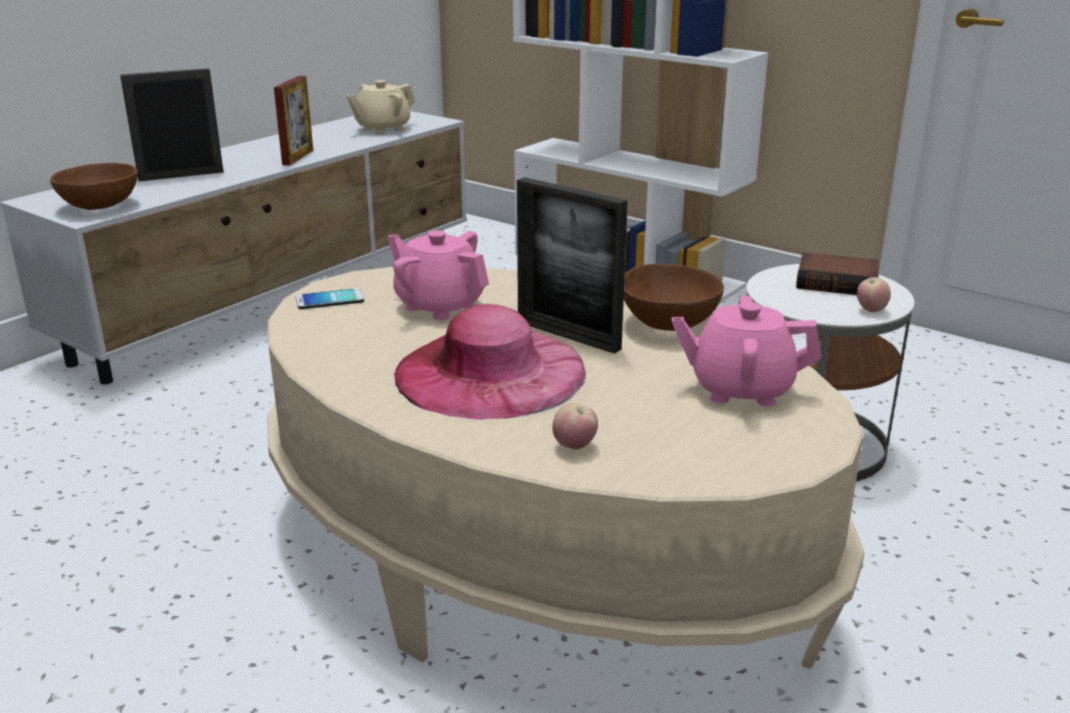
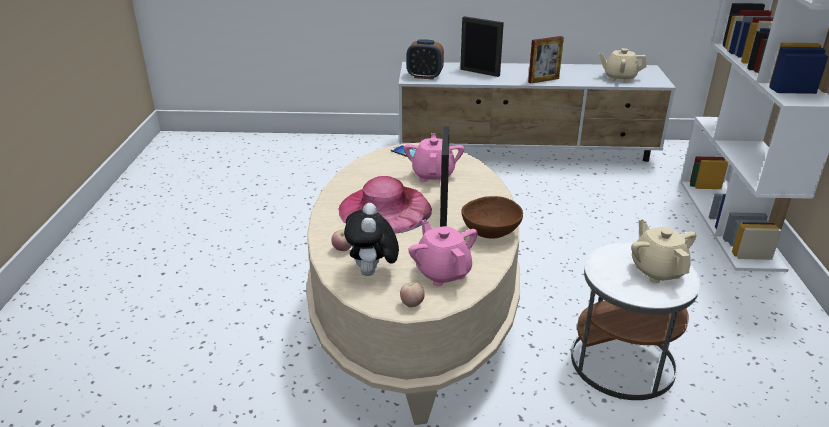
camera: 55 degrees right, 5 degrees up
(101, 206) = (424, 76): brown bowl -> alarm clock
(682, 443) = (372, 273): none -> plush toy
(838, 282) = (657, 271): book -> beige teapot
(871, 310) = (632, 292): apple -> apple (412, 304)

